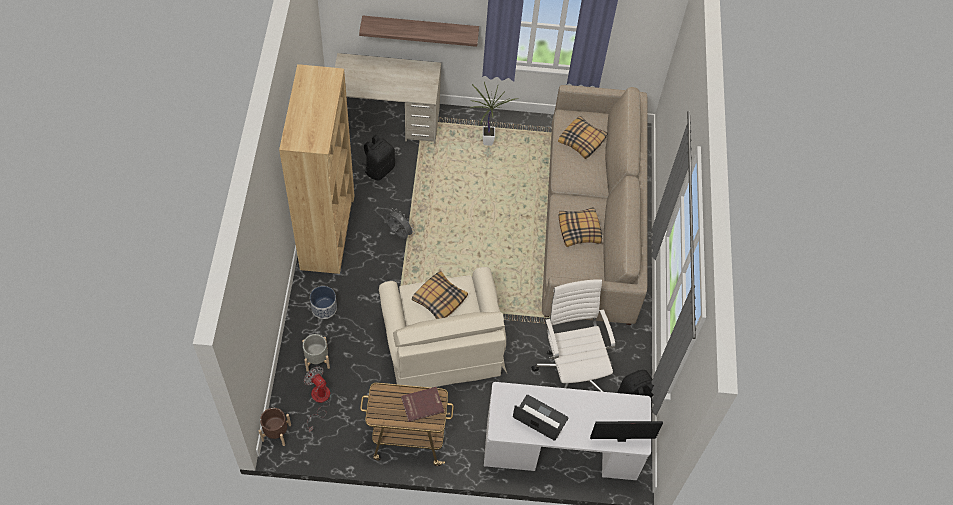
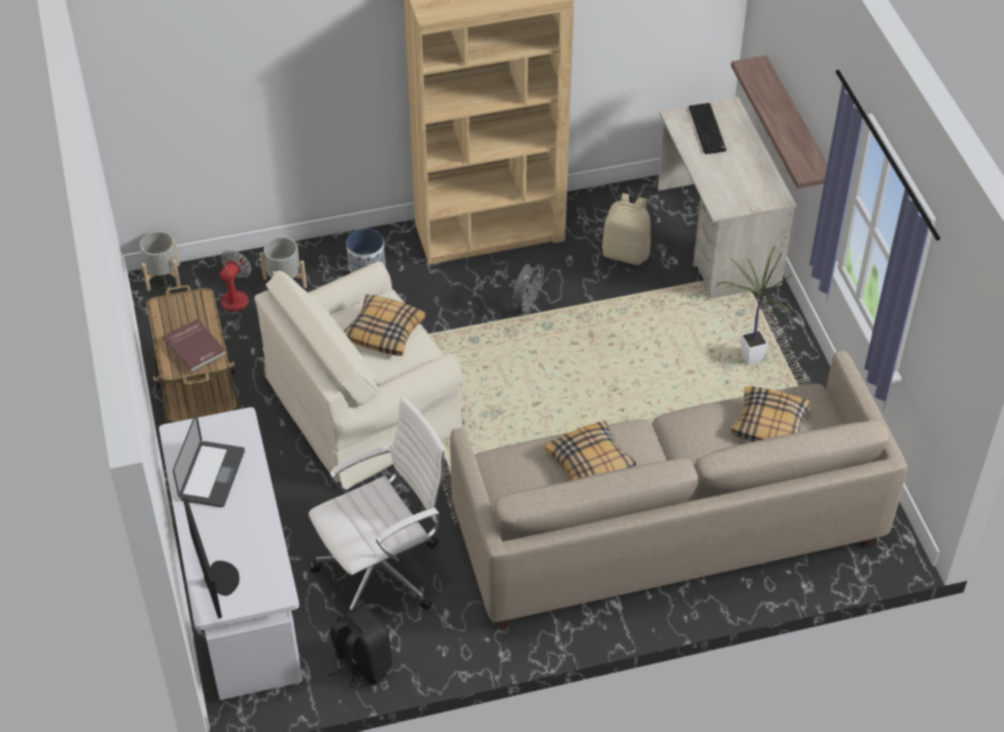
camera: 75 degrees right, 10 degrees down
(276, 432) = (163, 277): brown planter -> grey planter
(359, 77) = (708, 130): none -> keyboard
(379, 169) = (626, 253): black backpack -> beige backpack

